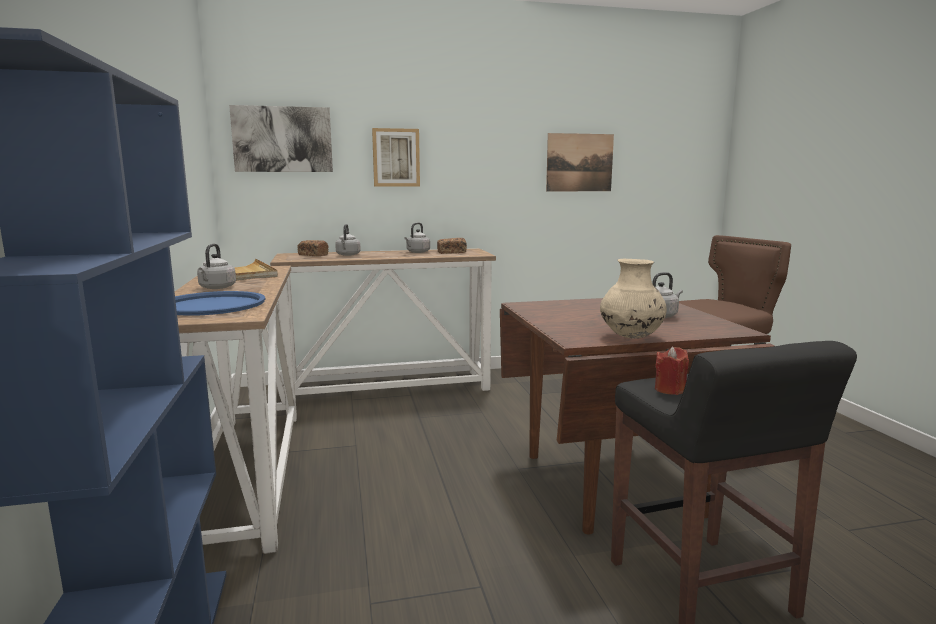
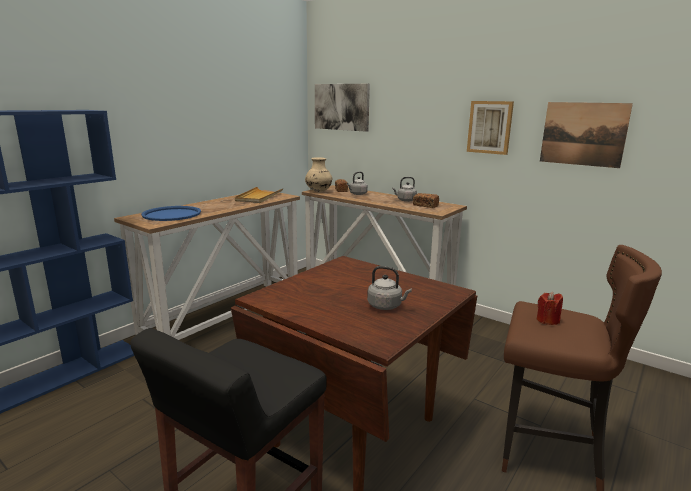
camera: 50 degrees right, 5 degrees up
(216, 288) = (213, 204): grey kettle -> none
(396, 157) = (410, 122): picture -> picture (490, 127)
(631, 337) = (293, 310): beige vase -> beige vase (318, 191)
(670, 389) = (231, 357): red candle -> red candle (547, 320)

